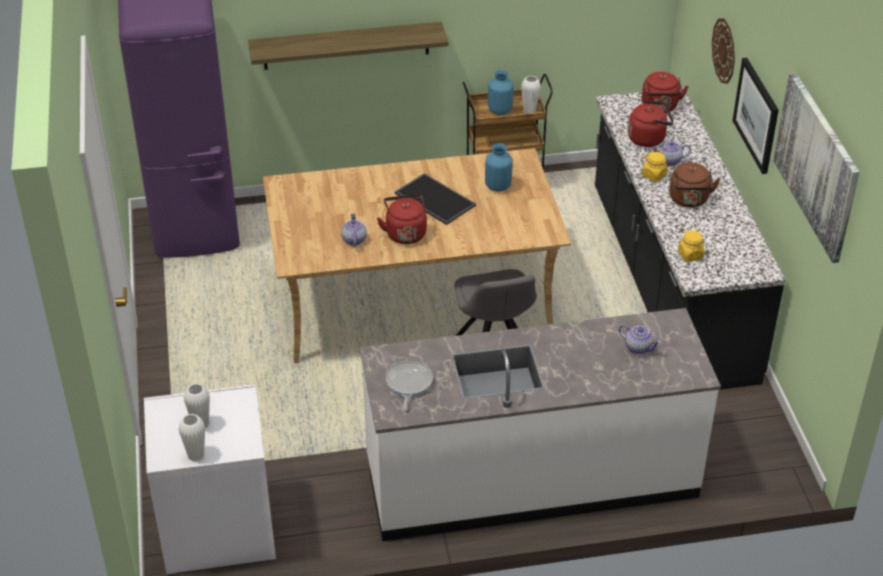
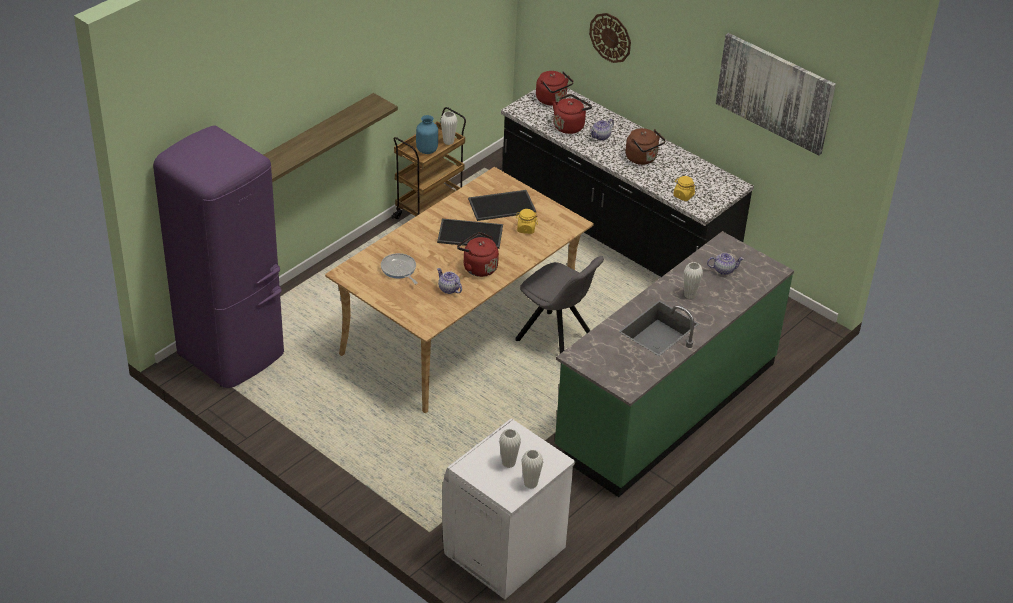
camera: 40 degrees left, 0 degrees up
(408, 384) = (615, 364): frying pan -> frying pan (399, 270)
(498, 186) = (502, 205): blue vase -> tray
(531, 478) = (665, 406): white counter -> green counter
(569, 355) = (690, 295): none -> white vase
(653, 175) = (602, 151): yellow jar -> yellow jar (526, 229)
(757, 115) = (675, 75): picture -> none

